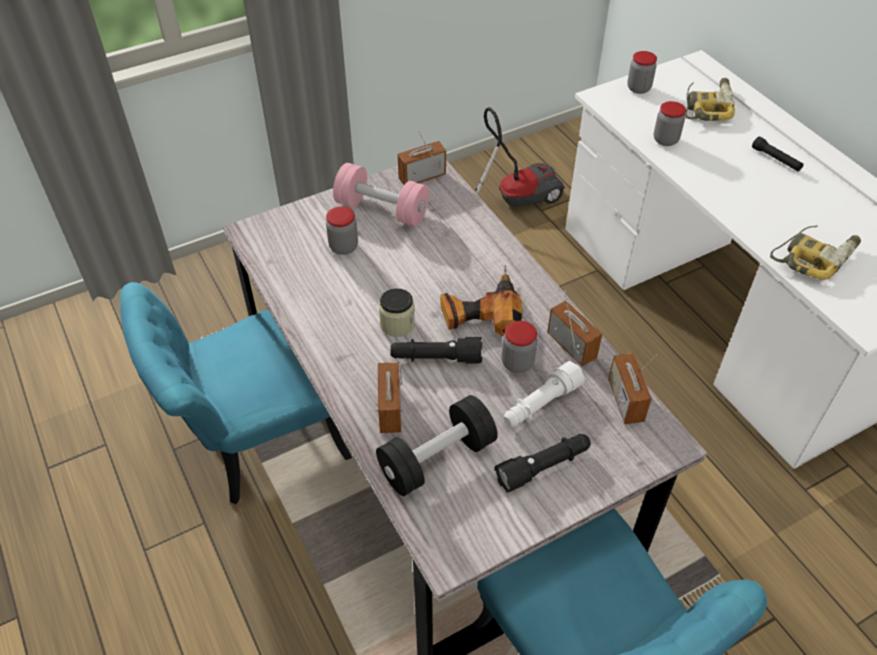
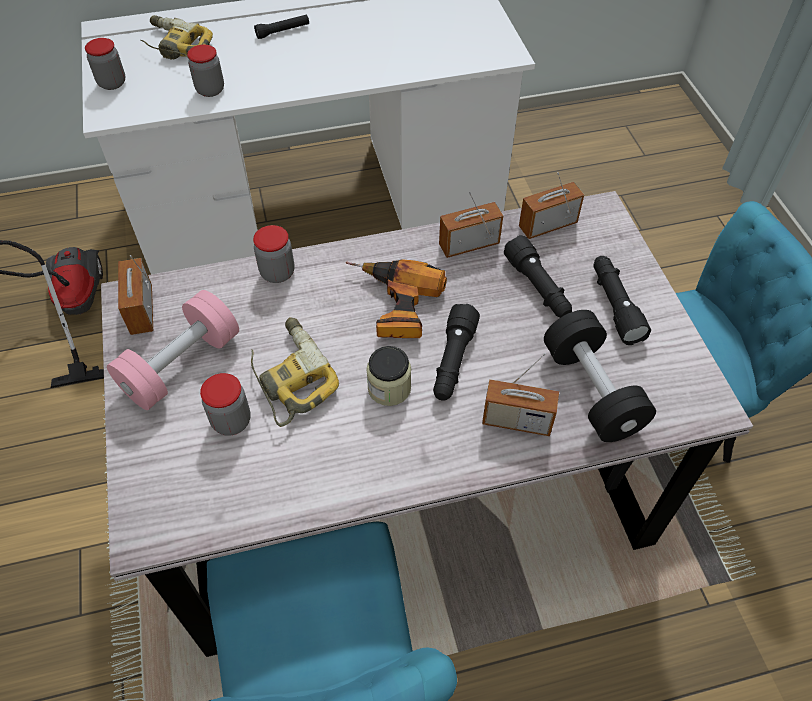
camera: 75 degrees left, 5 degrees up
(517, 363) = (479, 293): jar -> jar (277, 273)
(541, 404) = (538, 288): white flashlight -> black flashlight
(625, 401) = (547, 225): radio -> radio turned 150 degrees clockwise
(814, 256) = (418, 53): power drill -> power drill (290, 376)

